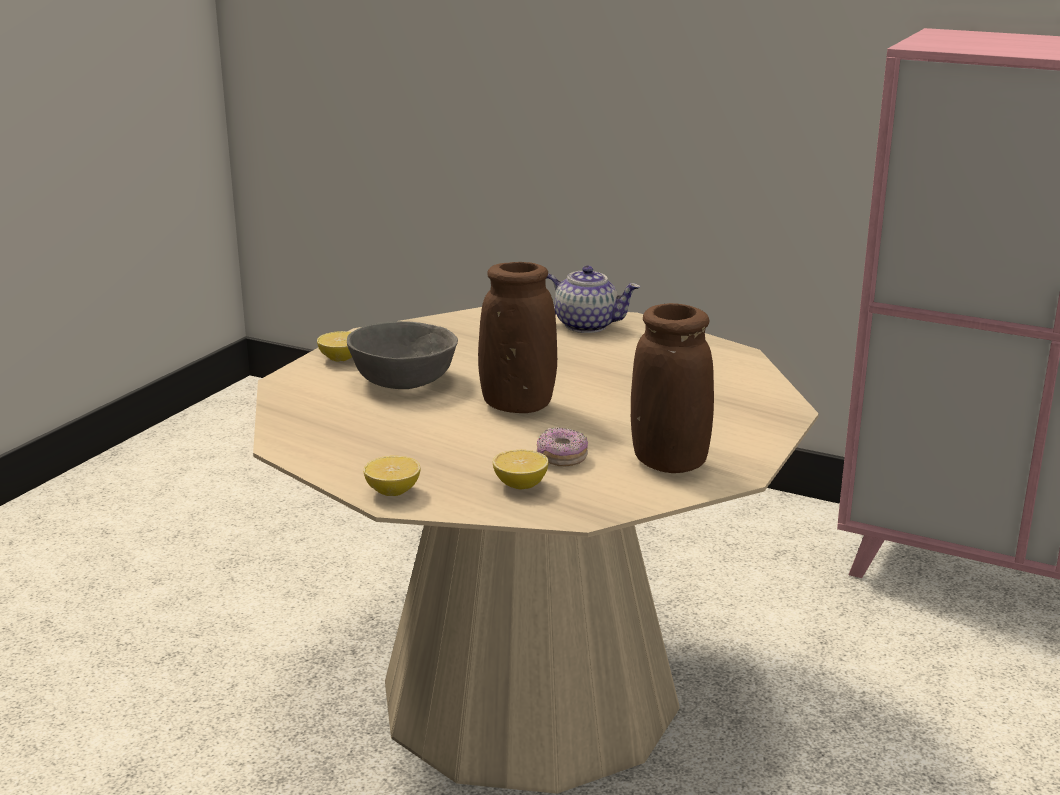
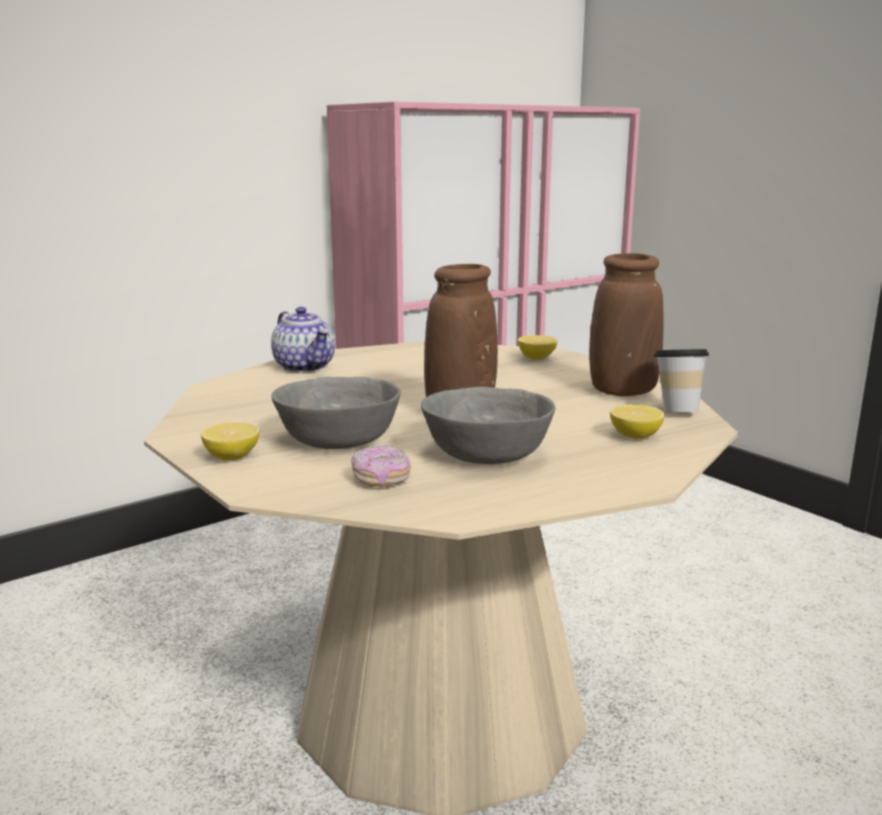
camera: 65 degrees left, 5 degrees down
(393, 492) = (620, 481): lemon -> lemon (536, 358)
(417, 434) = (486, 454): none -> grey bowl
(561, 458) = (589, 416): donut -> donut (381, 479)
(587, 325) = (305, 367): teapot -> teapot turned 105 degrees clockwise
(628, 496) = (676, 410): none -> cup

